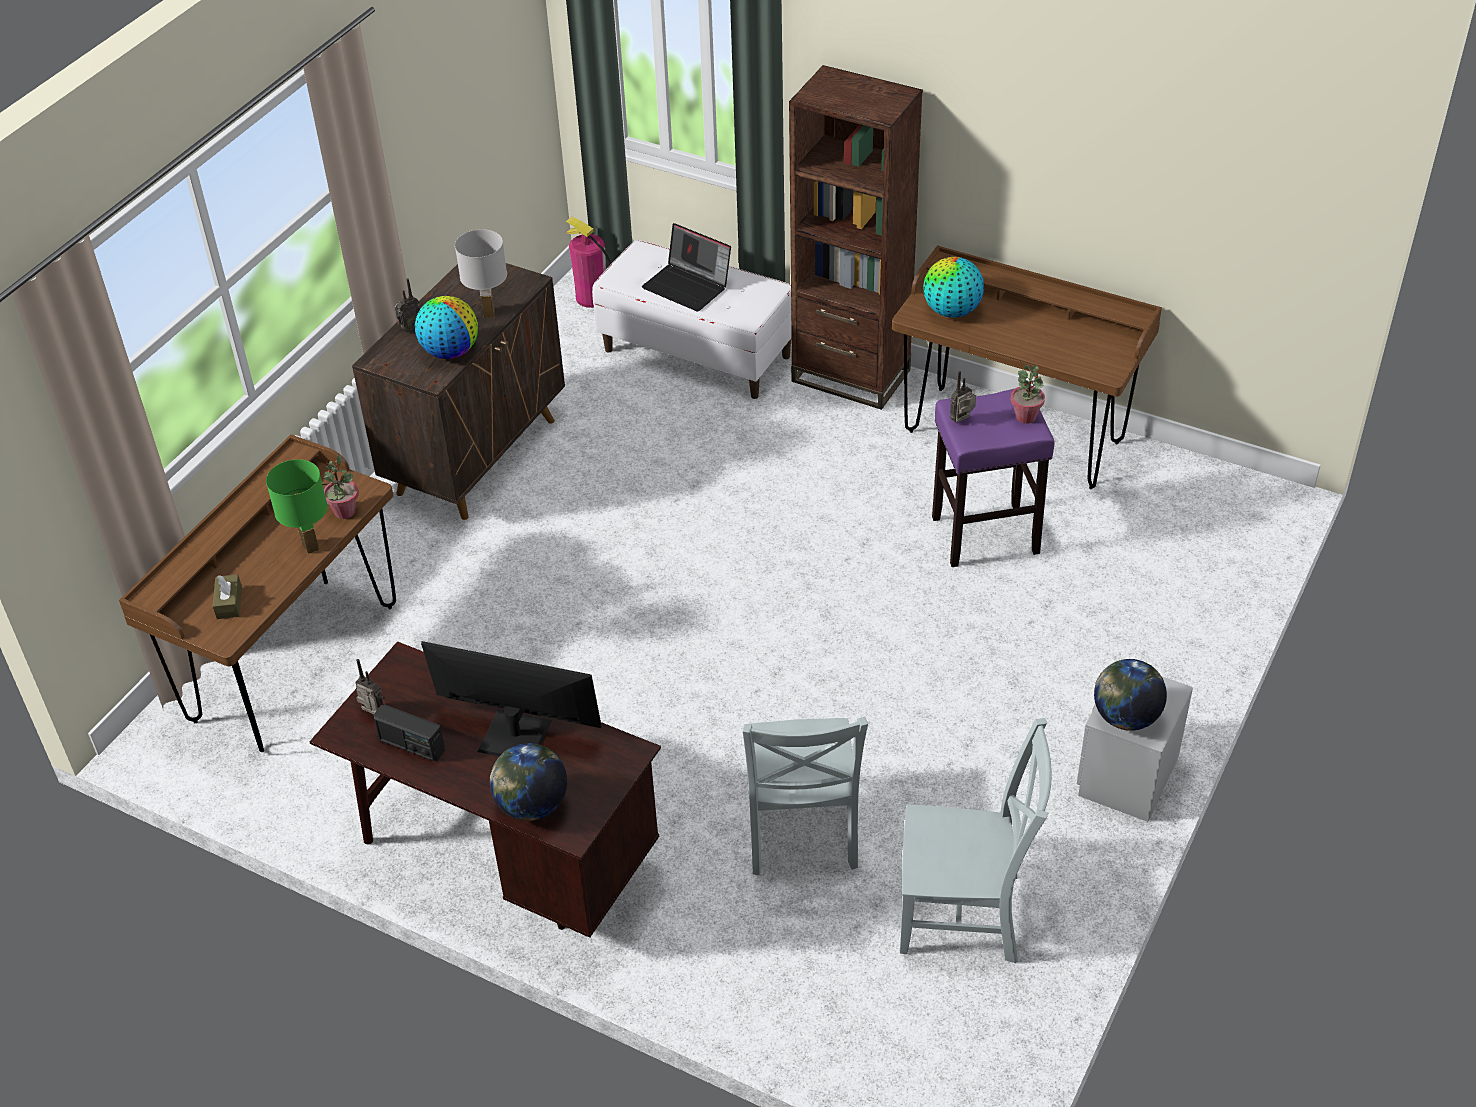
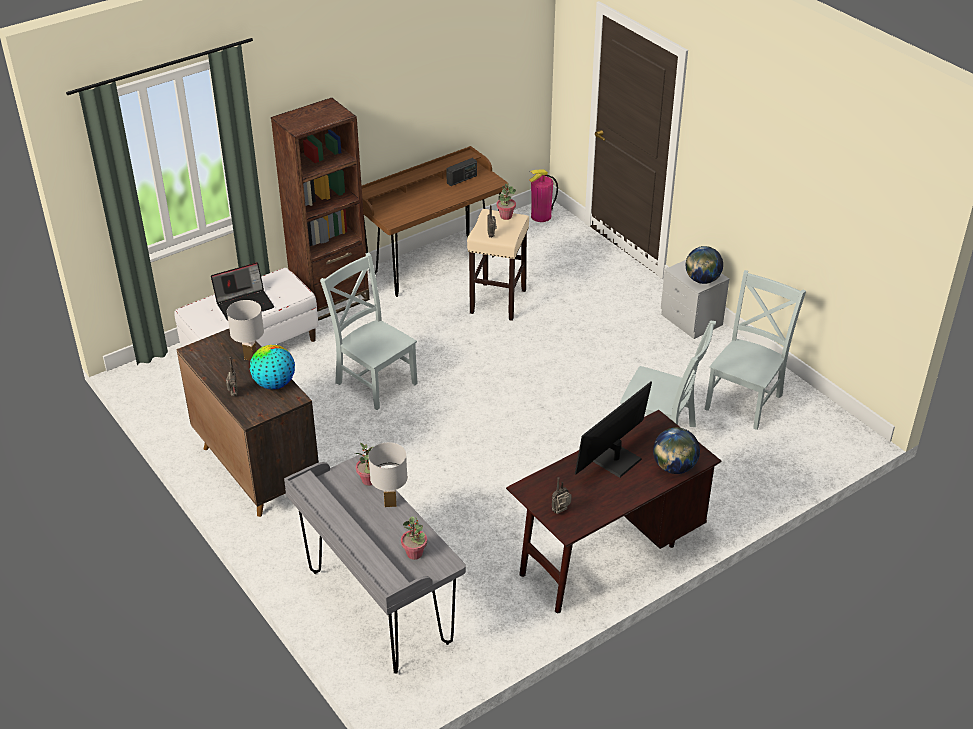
camera: 65 degrees left, 5 degrees down
(229, 603) = (414, 553): brown tissue box -> potted plant
(294, 663) = (378, 608): brown desk -> grey desk
(310, 546) = (390, 504): green table lamp -> white table lamp
(411, 745) = (597, 502): radio -> radio (462, 179)
(592, 297) = (151, 373): fire extinguisher -> fire extinguisher (541, 216)
(712, 485) = (374, 381): none -> grey chair
(951, 311) = (400, 209): globe -> none
(984, 535) = (498, 302): purple stool -> beige stool

